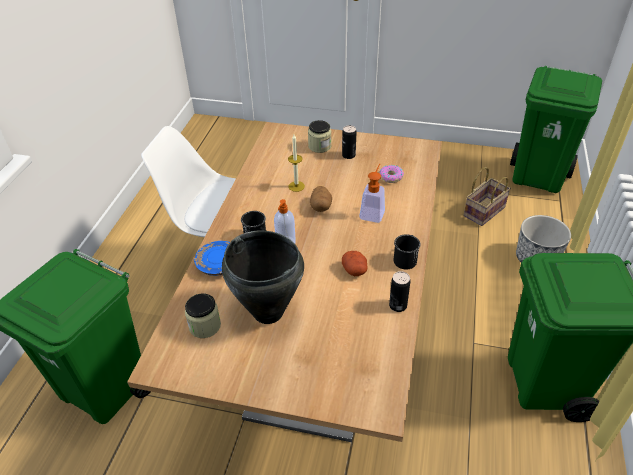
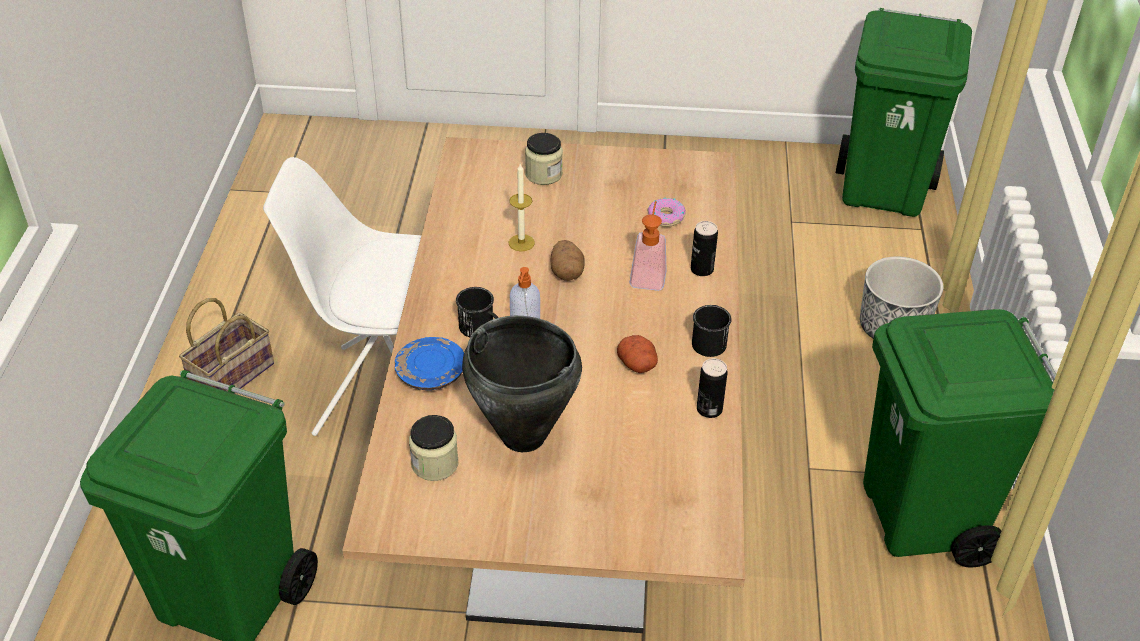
camera: 10 degrees left, 0 degrees up
(348, 155) = (593, 186): can -> can (702, 269)
(484, 210) = (801, 255): basket -> basket (232, 374)

